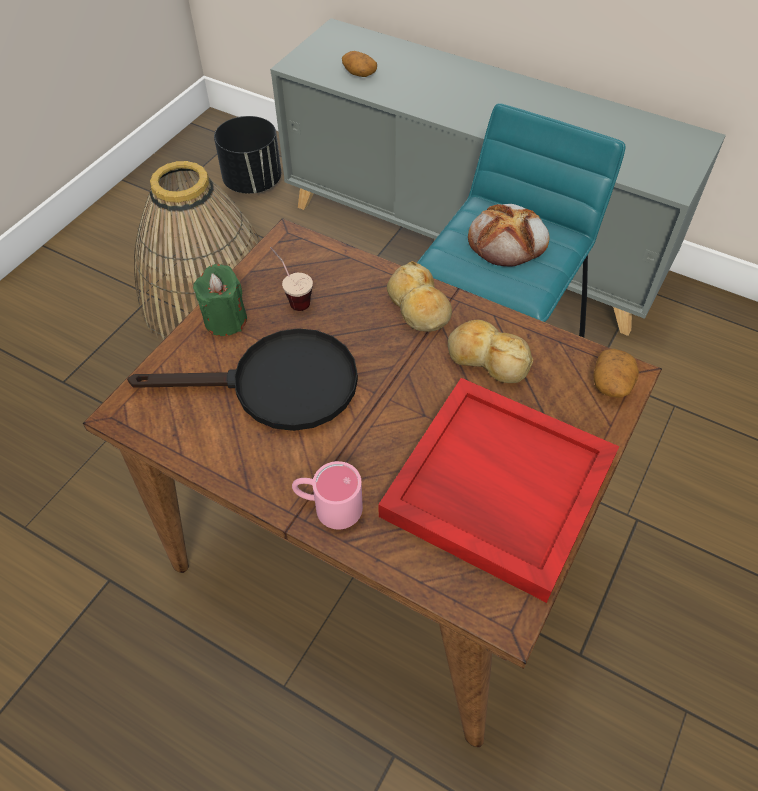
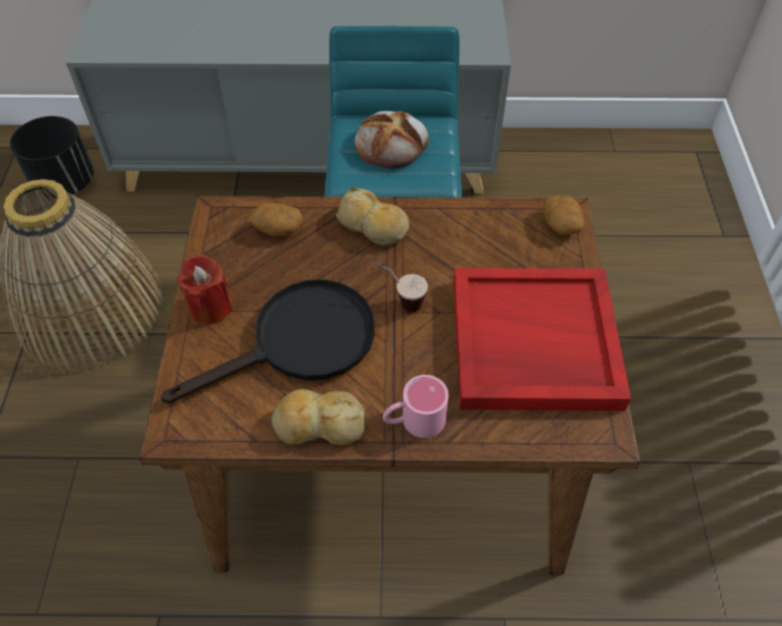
camera: 30 degrees left, 0 degrees up
(225, 320) = (210, 307): green candle -> red candle
(292, 297) = (258, 262): cup -> cup (399, 301)
(359, 73) = (158, 40): potato -> potato (277, 229)
(488, 359) = (457, 245): bread -> bread (319, 424)

